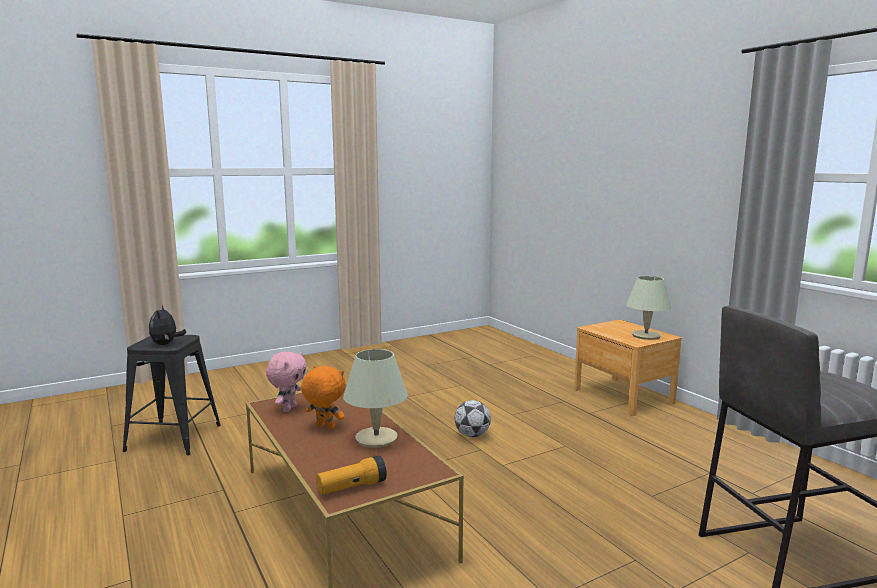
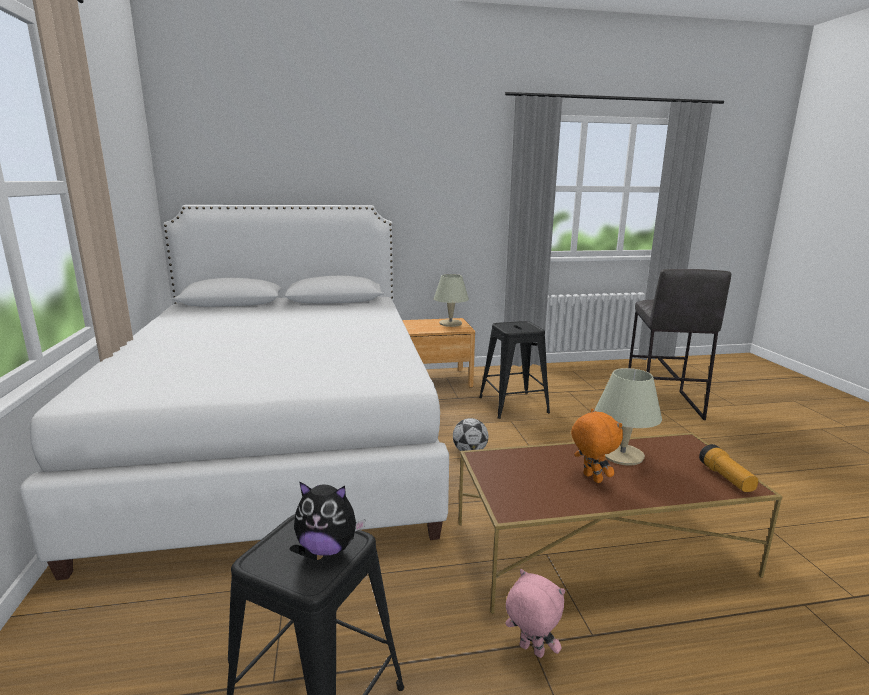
camera: 70 degrees left, 5 degrees up
(288, 408) = (528, 495): pink plush toy -> pink plush toy (530, 651)
(324, 427) = (591, 478): orange plush toy -> orange plush toy turned 105 degrees clockwise
(427, 370) = (281, 440): none -> white bed
(610, 442) = (513, 405): none -> black stool

